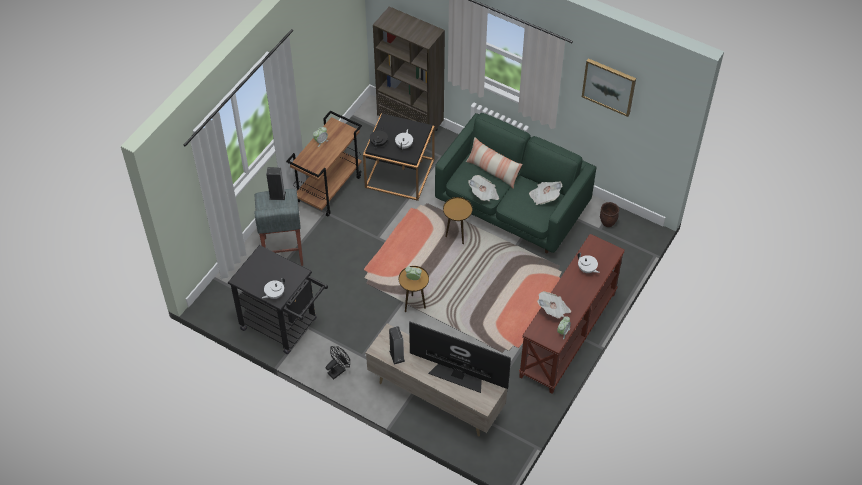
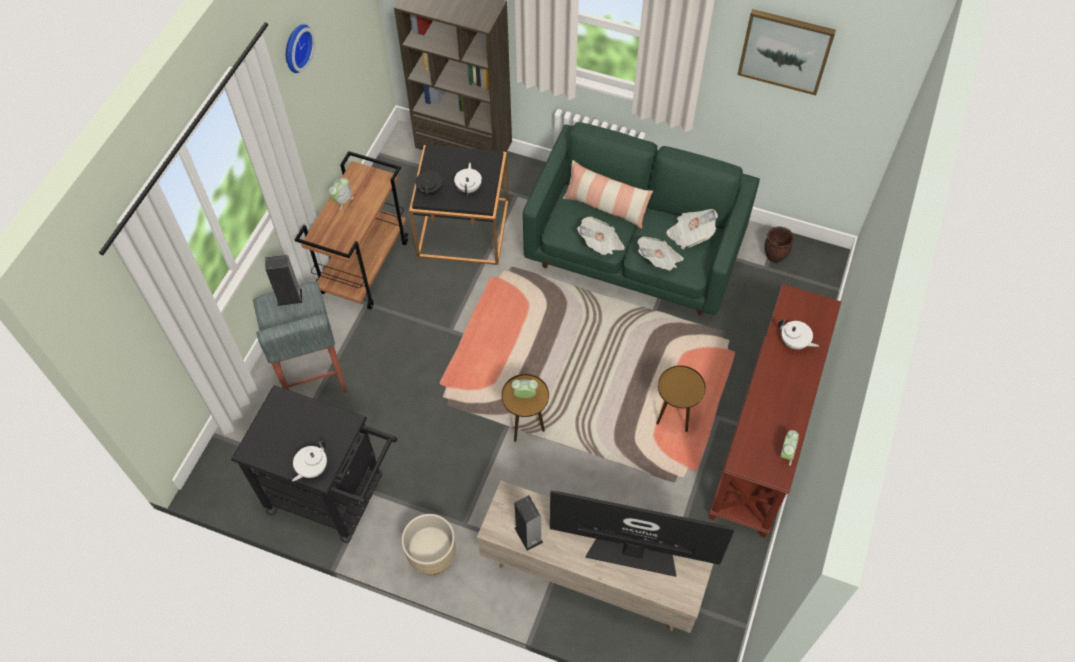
camera: 10 degrees left, 5 degrees up
(307, 43) = (295, 47): none -> wall clock
(338, 370) = (432, 555): black fan -> beige planter
(457, 236) = (566, 310): brown side table -> brown side table (673, 420)
(553, 310) = (761, 418): newspaper -> newspaper (659, 260)

